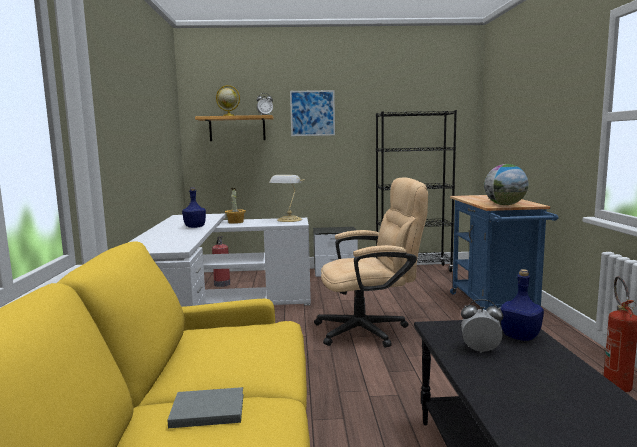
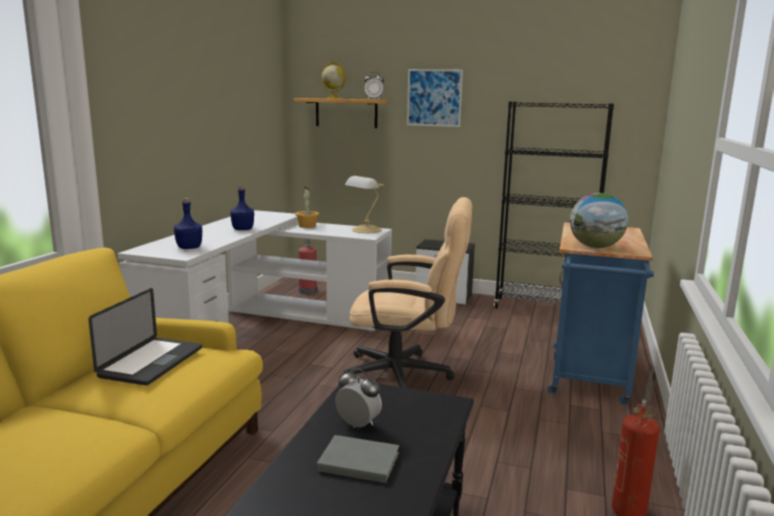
camera: 20 degrees right, 5 degrees up
(206, 410) = (53, 422): grey book -> grey book (357, 460)
(228, 342) = (151, 362): none -> laptop
(521, 337) = (426, 420): blue bottle -> blue bottle (189, 248)

